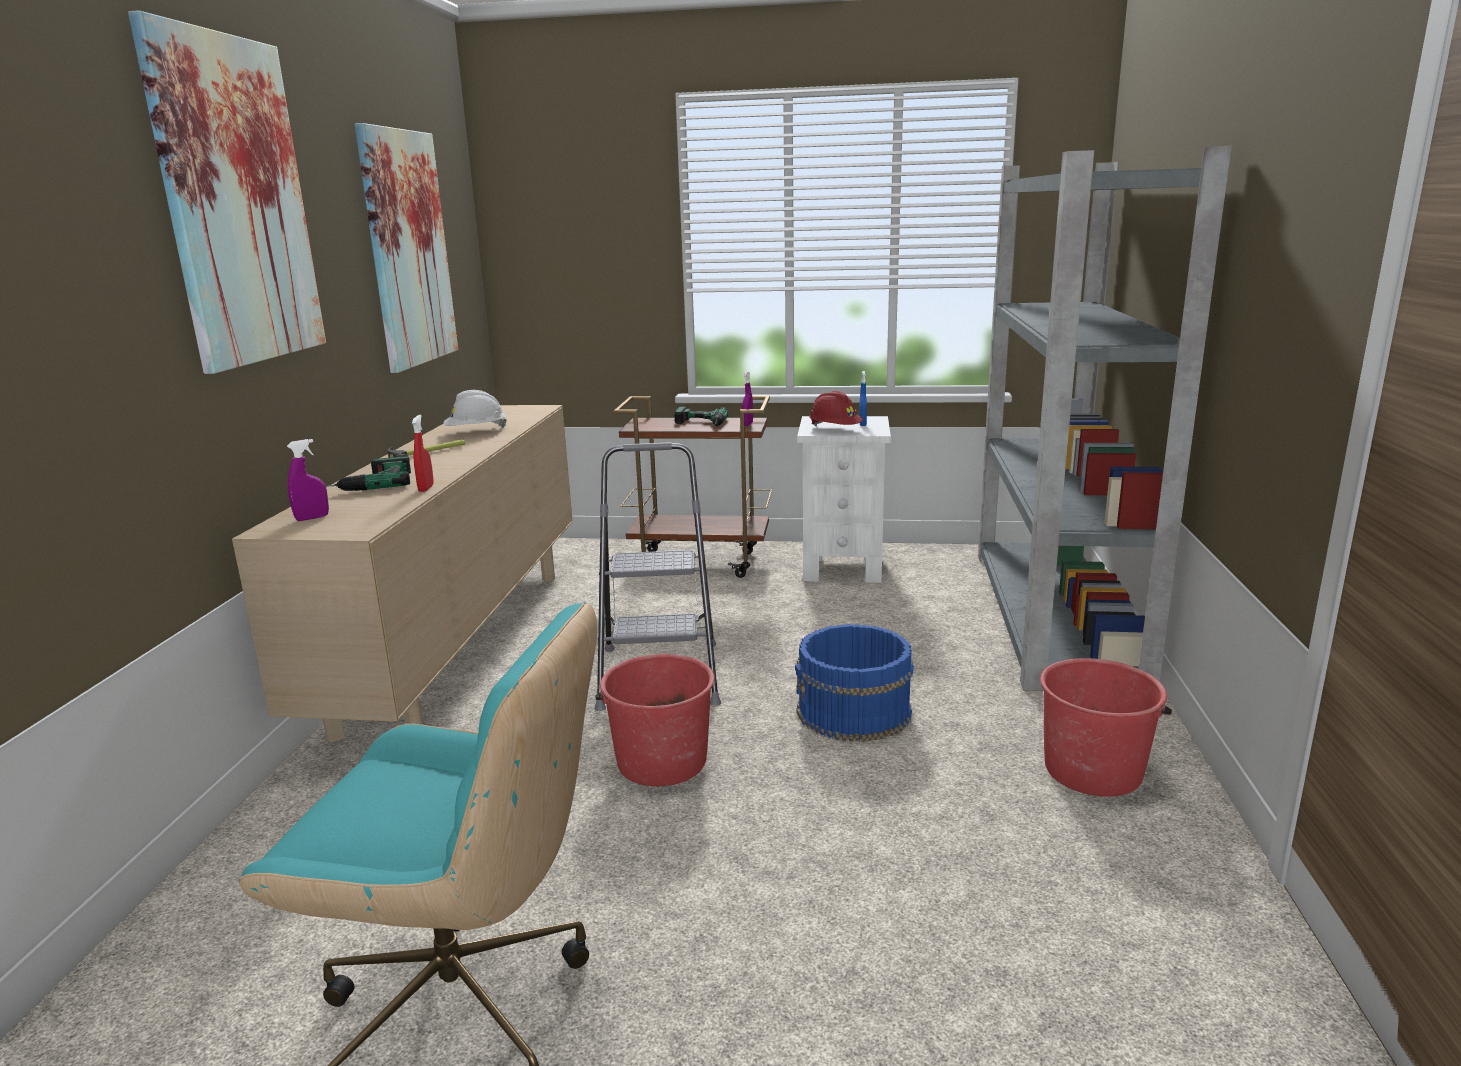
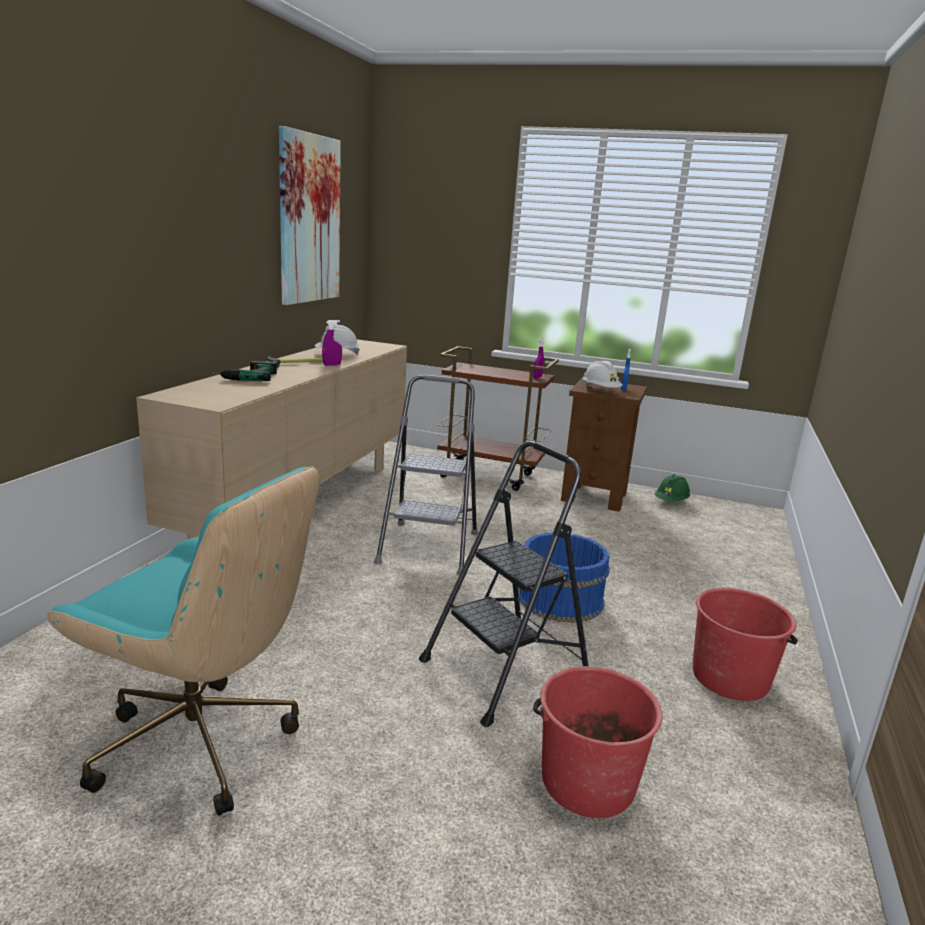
camera: 10 degrees right, 0 degrees up
(236, 202) = (176, 169): picture -> none
(312, 518) = (194, 392): purple spray bottle -> purple spray bottle (332, 365)
(426, 488) = (279, 385): red spray bottle -> none
(661, 761) = (405, 606): red bucket -> red bucket (586, 781)
(699, 424) = (502, 373): power drill -> none
(828, 816) = (509, 668): none -> black step ladder
(835, 429) = (600, 390): red hard hat -> white hard hat
(843, 568) = (595, 496): white nightstand -> brown nightstand
(938, 558) = (671, 501): none -> green hard hat
(1053, 614) = (746, 557): grey bookcase -> none

